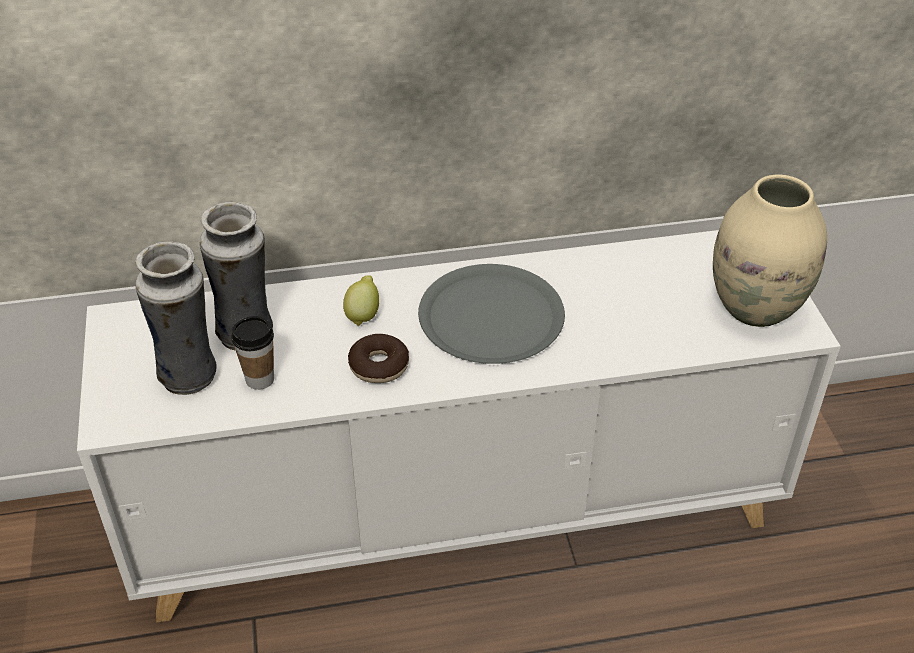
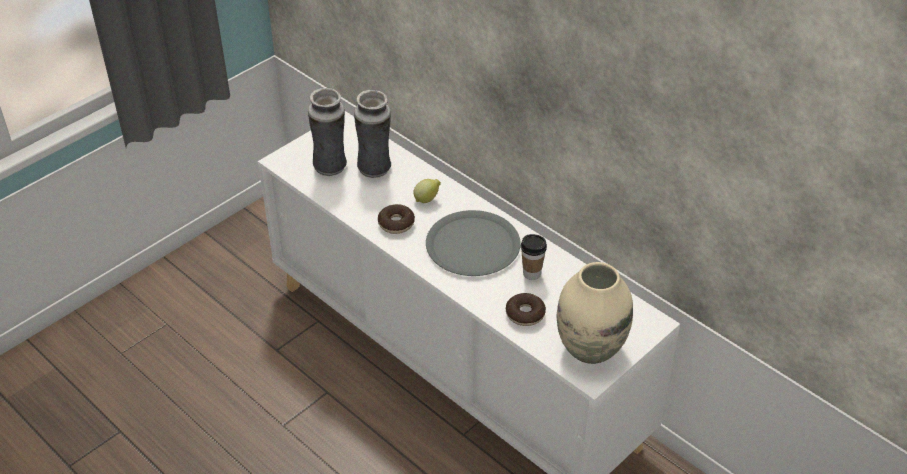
camera: 55 degrees right, 0 degrees up
(260, 379) = (349, 190): cup -> cup (532, 273)
(655, 332) = (525, 314): none -> donut

